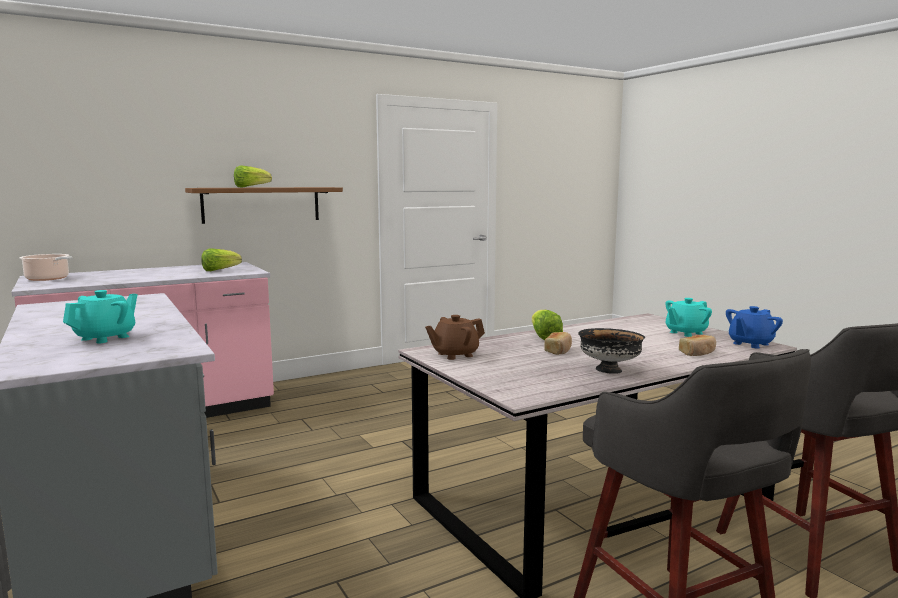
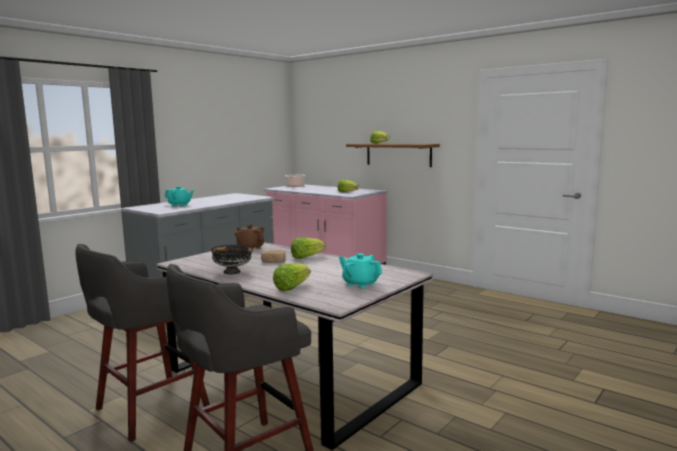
camera: 70 degrees right, 0 degrees up
(697, 353) = (291, 287): bread -> lettuce
(750, 344) = (337, 300): blue teapot -> none

